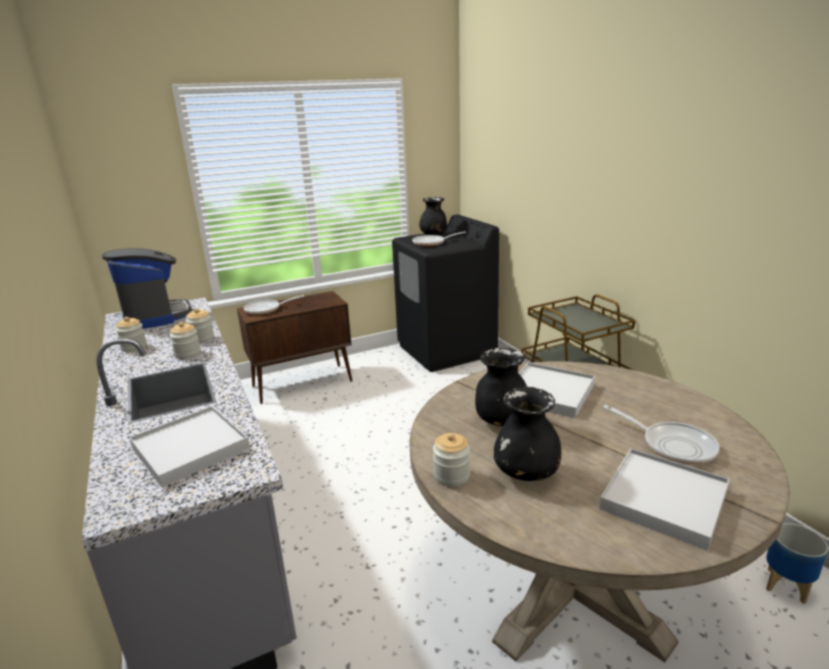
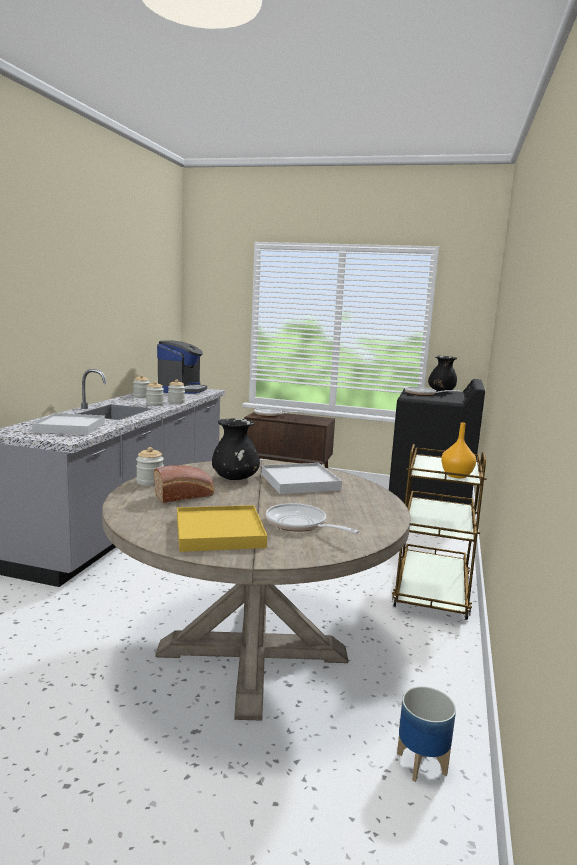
camera: 40 degrees right, 10 degrees down
(526, 472) = (185, 495): black vase -> bread
(604, 325) = (456, 476): none -> orange vase
(663, 499) = (219, 532): white tray -> yellow tray
(672, 445) = (300, 524): frying pan -> frying pan turned 135 degrees clockwise

